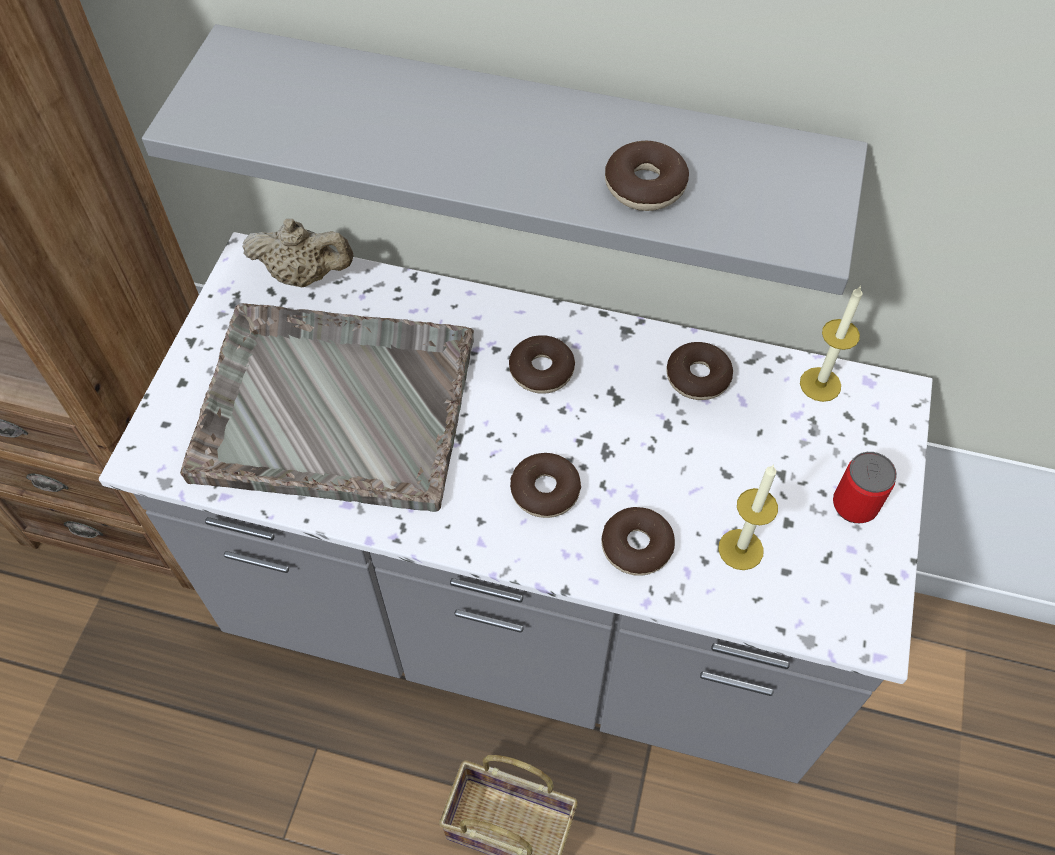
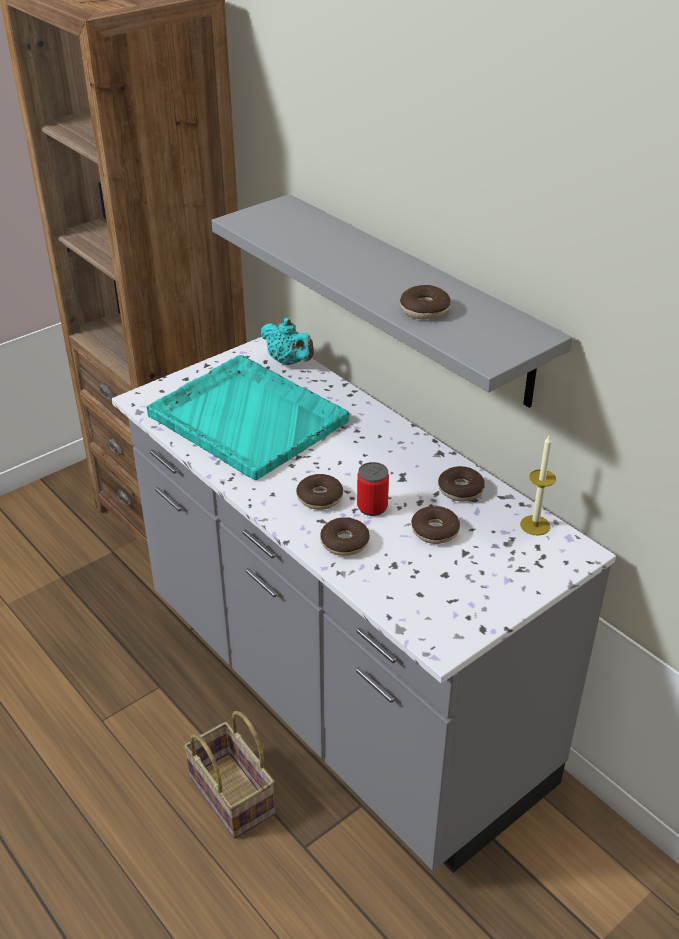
camera: 35 degrees right, 20 degrees down
(305, 275) = (288, 362): beige teapot -> turquoise teapot
(332, 407) = (246, 417): grey tray -> turquoise tray
(541, 371) = (372, 449): donut -> donut (435, 531)
(740, 549) = (403, 572): candle -> none
(854, 505) = (496, 586): can -> can (372, 507)

